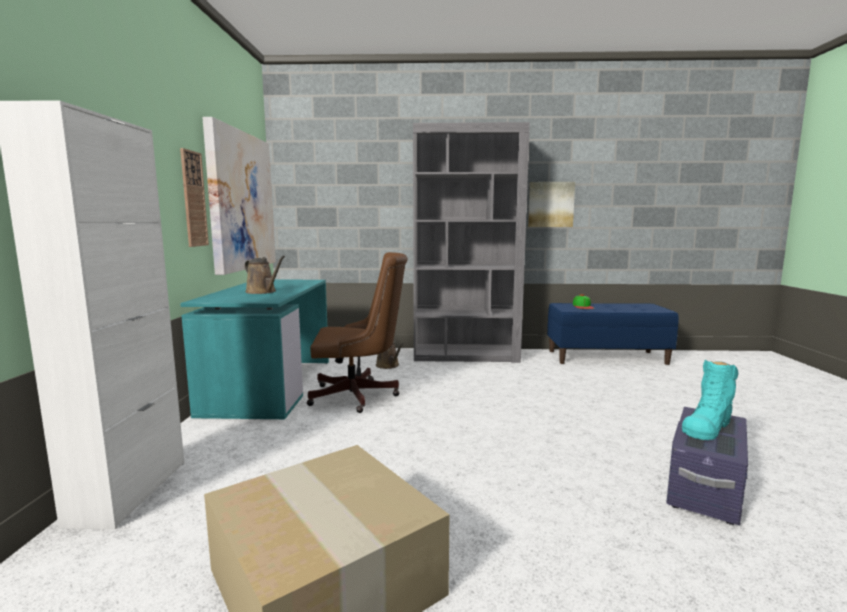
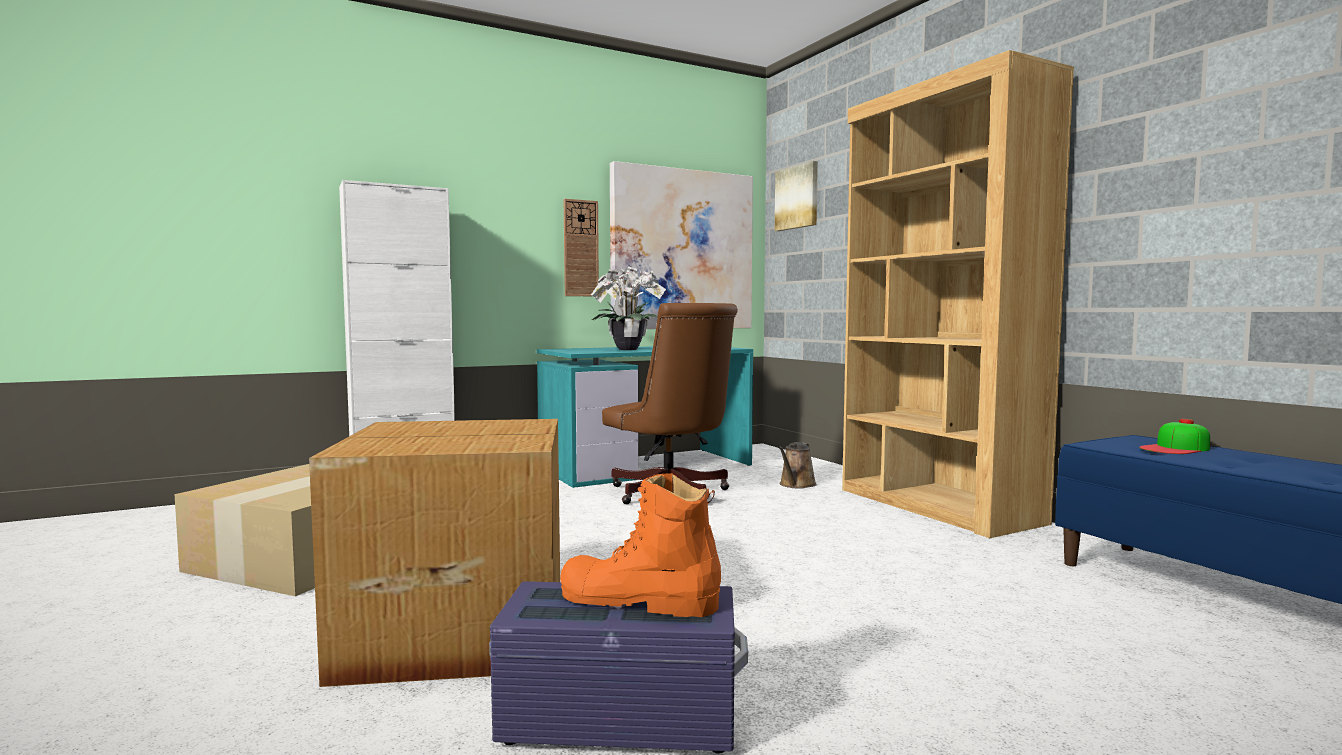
camera: 60 degrees right, 5 degrees down
(263, 292) = (625, 349): brown watering can -> potted plant
(466, 355) = (937, 506): grey bookcase -> brown bookcase
(550, 204) = (1146, 208): picture -> picture (797, 197)
(569, 517) = (455, 628): none -> cardboard box
(707, 426) = (638, 601): turquoise boot -> orange boot

